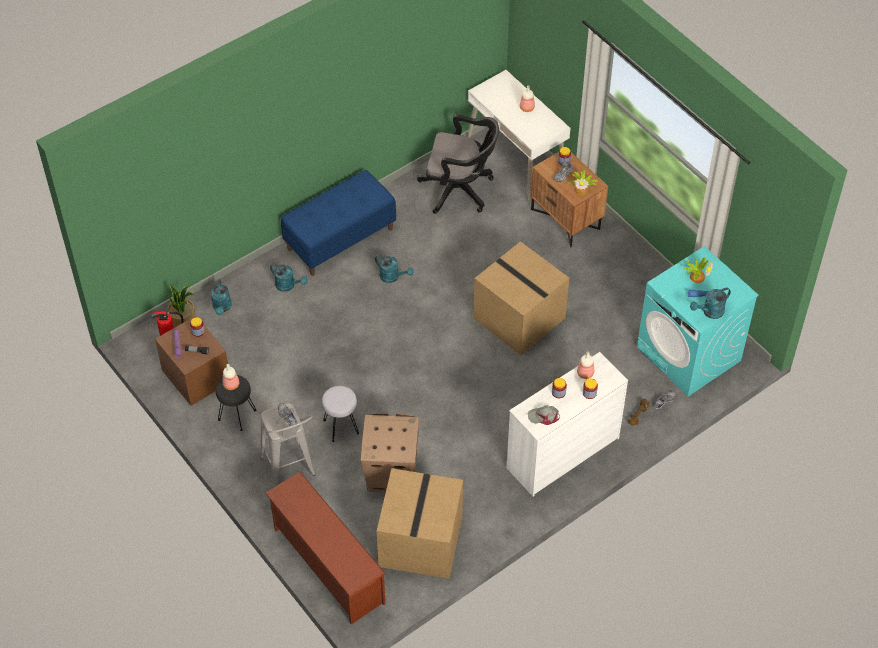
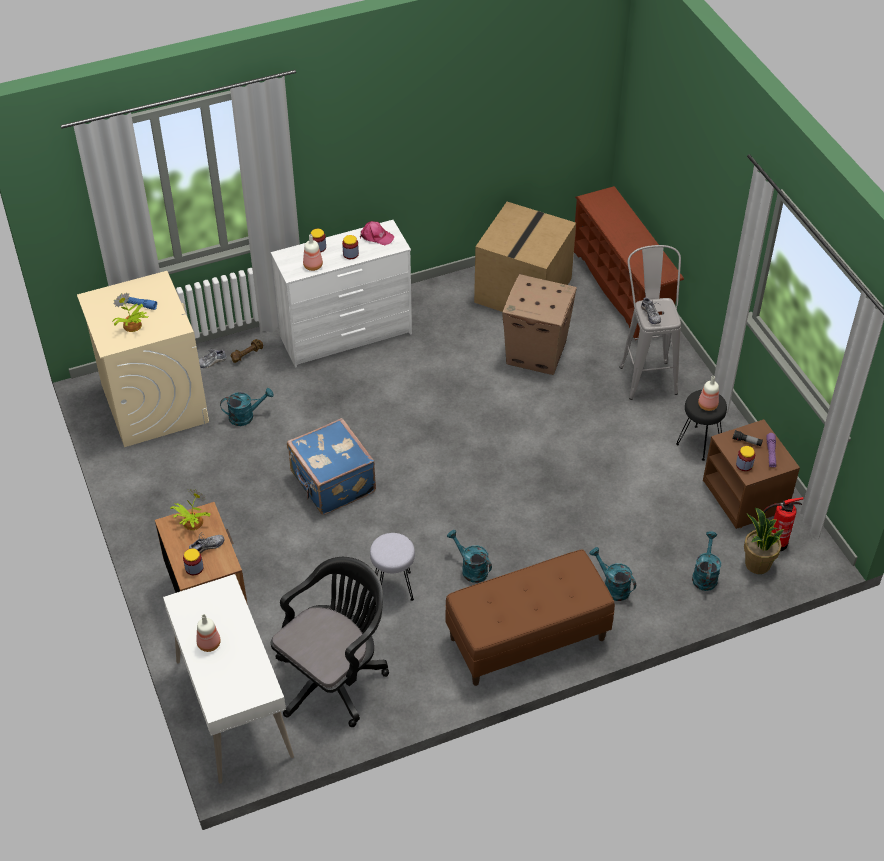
camera: 165 degrees left, 5 degrees down
(340, 238) = (527, 639): blue bench -> brown bench
(341, 426) = (580, 408): grey stool -> grey stool (393, 588)
(460, 190) = (334, 677): black office chair -> black office chair turned 105 degrees clockwise
(517, 318) = (332, 483): cardboard box -> blue suitcase
(544, 416) = (376, 236): grey cap -> pink cap
(689, 354) = (154, 403): turquoise washing machine -> beige washing machine
(710, 312) = (143, 287): turquoise watering can -> turquoise watering can (246, 416)

